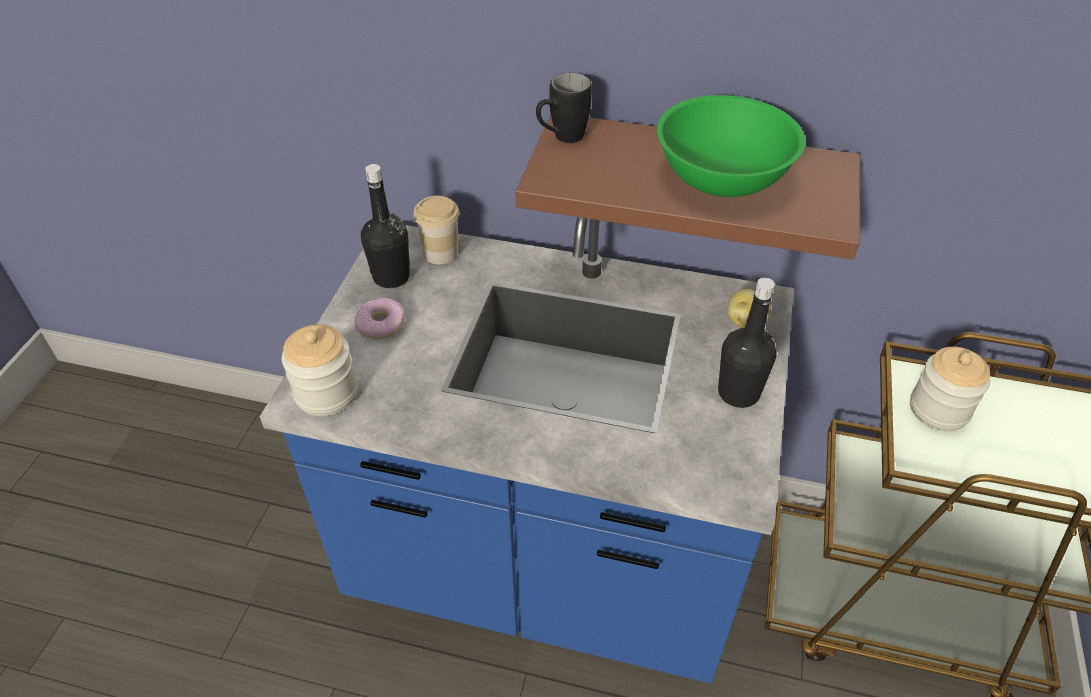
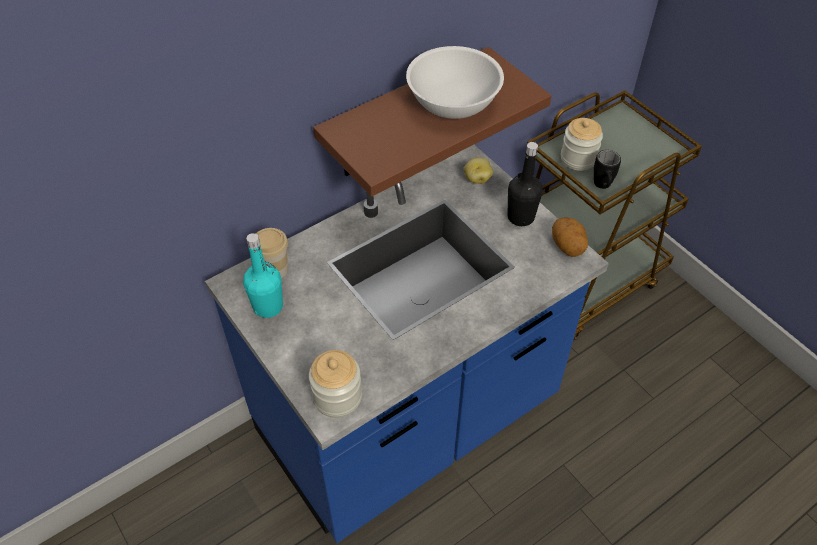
camera: 50 degrees left, 5 degrees up
(381, 324) = (306, 336): donut -> none
(391, 277) = (268, 306): black bottle -> turquoise bottle
(561, 139) = (345, 139): black mug -> black mug (602, 187)
(722, 178) = (453, 104): green bowl -> white bowl
(749, 465) = (568, 246): none -> potato

